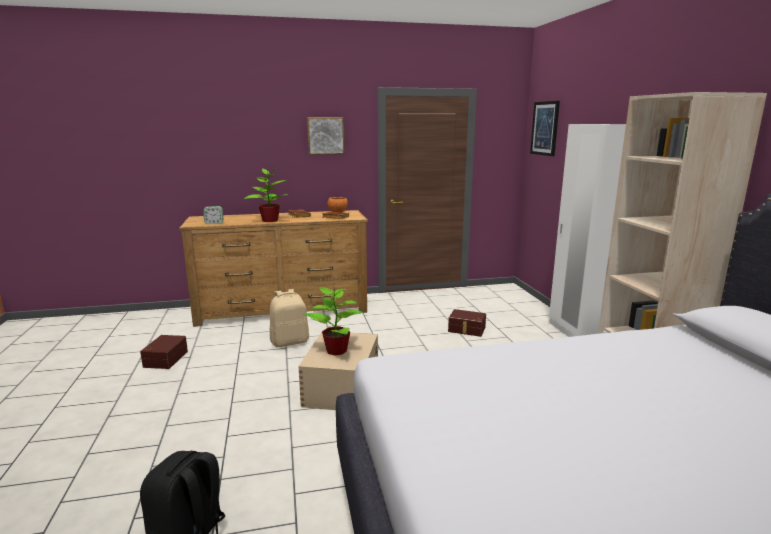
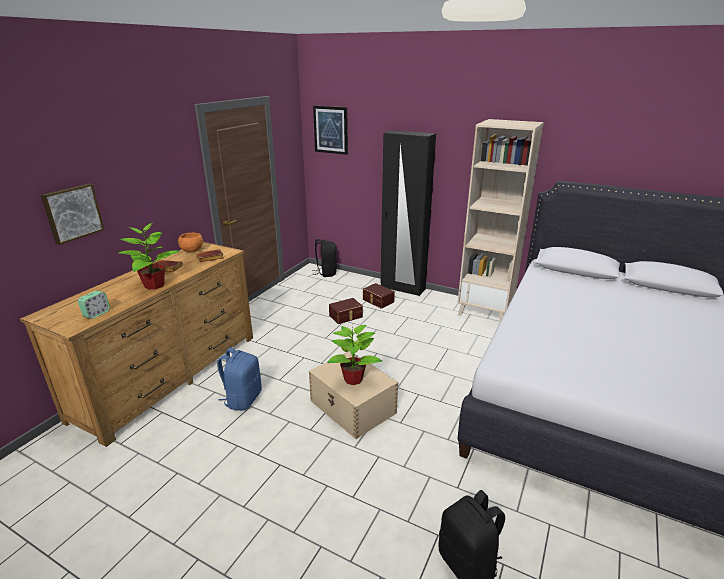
camera: 50 degrees left, 10 degrees up
(164, 359) = (154, 493): brown storage box -> brown storage box (377, 301)
(290, 342) = (242, 399): beige backpack -> blue backpack
(325, 135) = (157, 168): picture -> picture (72, 213)
(514, 294) = (326, 273): none -> black backpack
(573, 333) = (402, 288): white wardrobe -> black wardrobe

